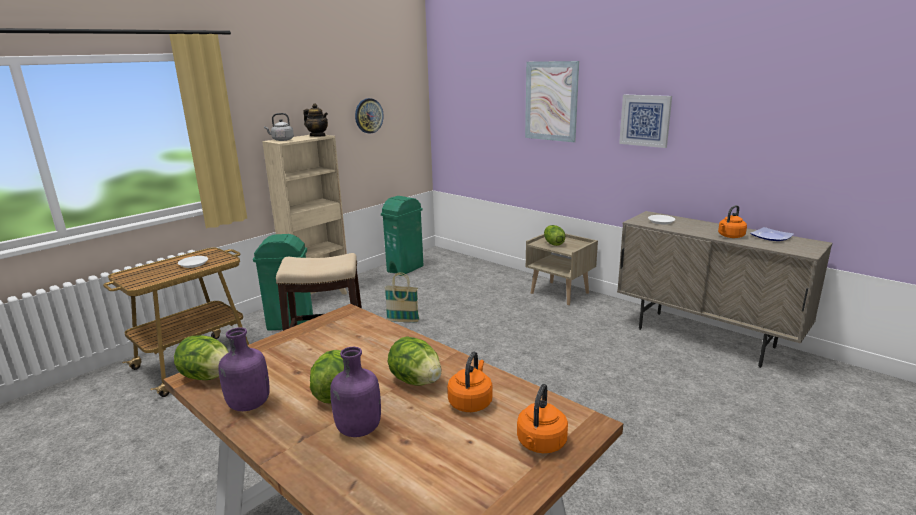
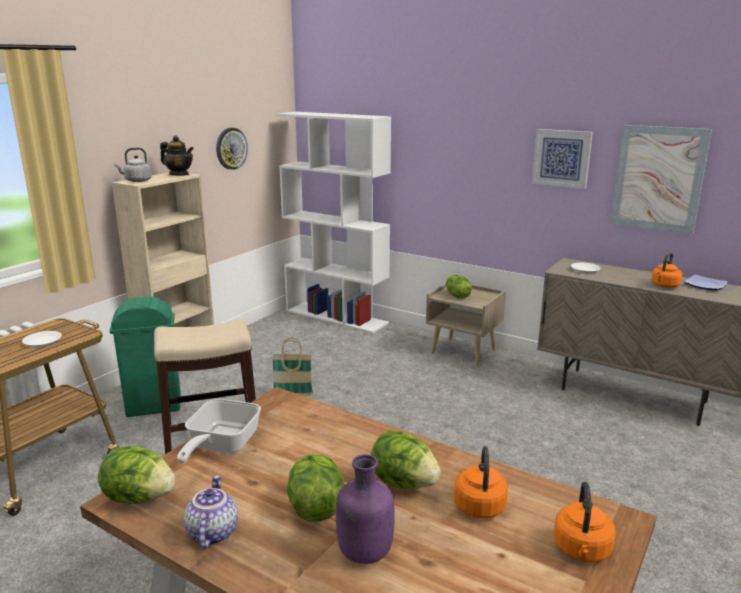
camera: 10 degrees left, 0 degrees up
(248, 405) = (211, 533): purple bottle -> teapot
(285, 344) = (220, 446): none -> frying pan
(405, 269) = (276, 329): green trash can -> none
(459, 261) = (337, 317): none -> white bookcase
(551, 101) = (450, 134): picture -> picture (658, 178)

